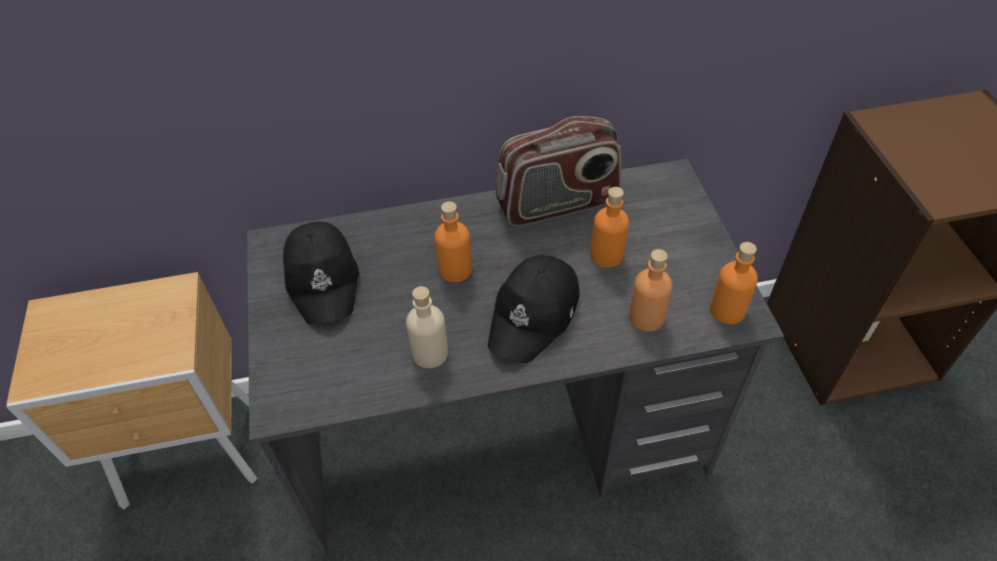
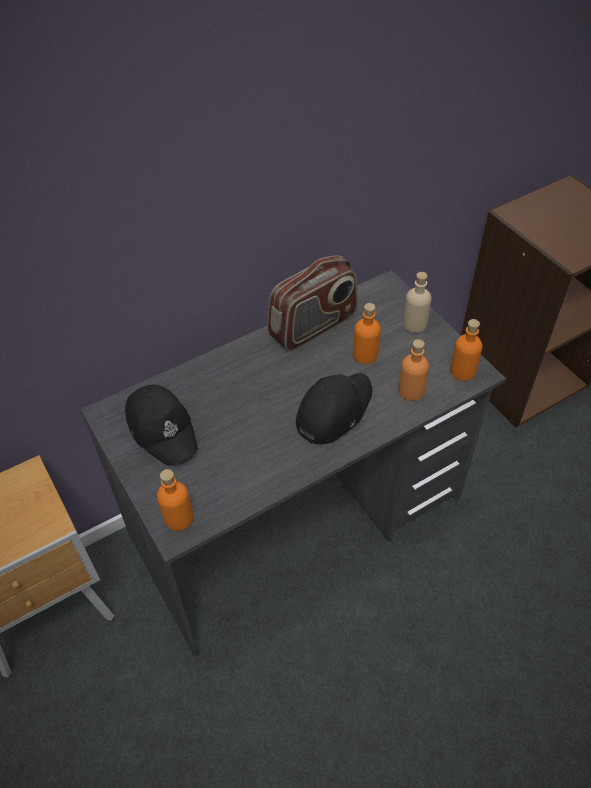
camera: 20 degrees left, 0 degrees up
(430, 353) = (270, 459): beige bottle -> beige bottle (414, 324)
(455, 269) = (260, 394): orange bottle -> orange bottle (178, 518)
(535, 315) = (333, 411): black cap -> black cap turned 150 degrees counterclockwise

